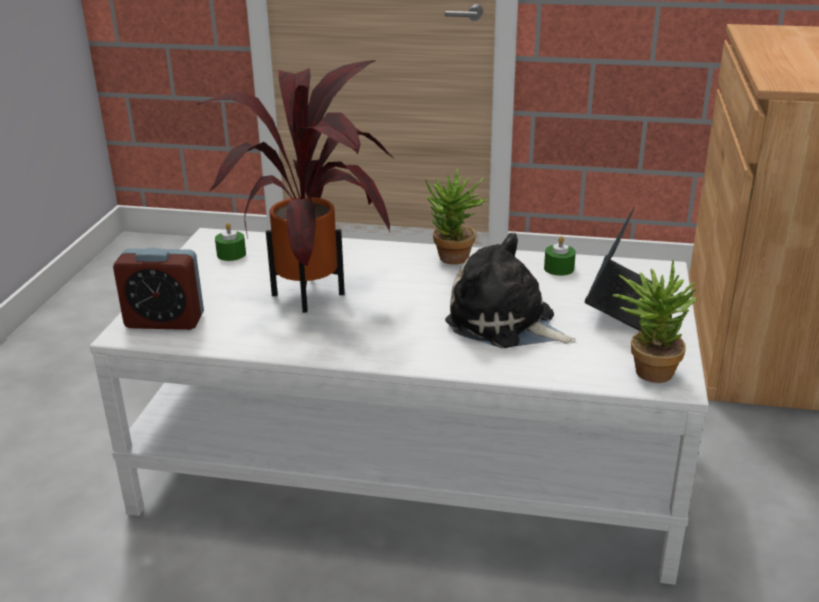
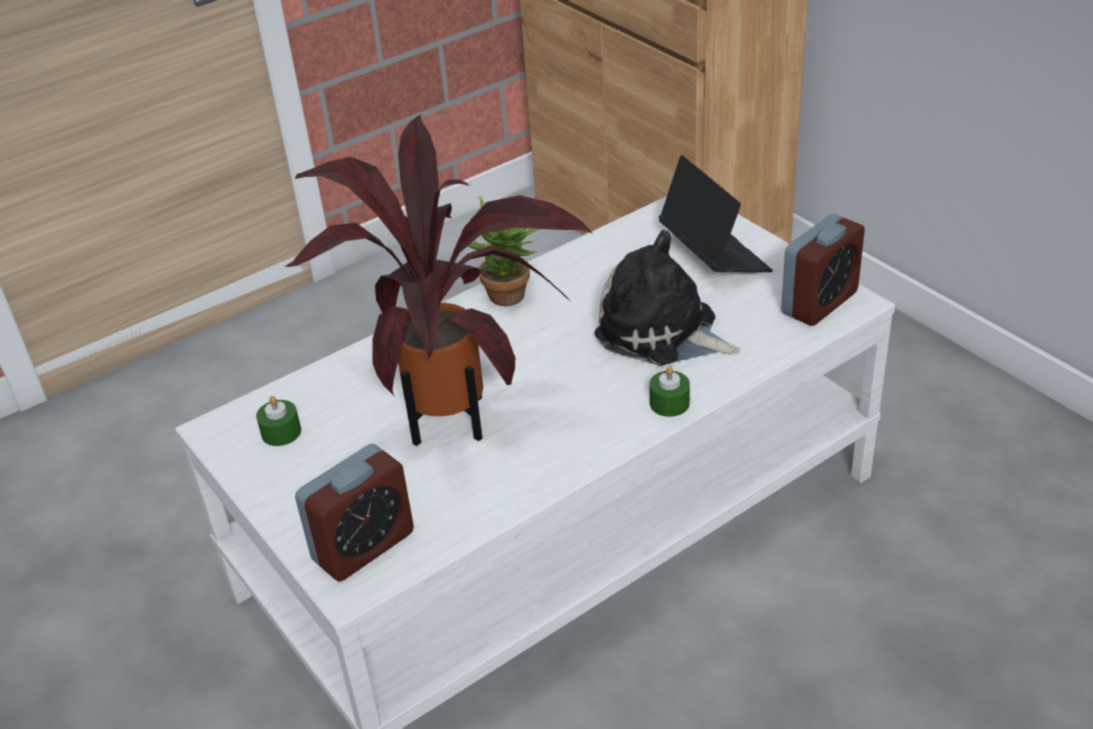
camera: 45 degrees left, 10 degrees up
(505, 324) = (662, 332): plush toy -> plush toy turned 45 degrees clockwise
(559, 268) = (610, 251): green candle -> green candle (669, 403)
(647, 369) = (819, 303): potted plant -> alarm clock

